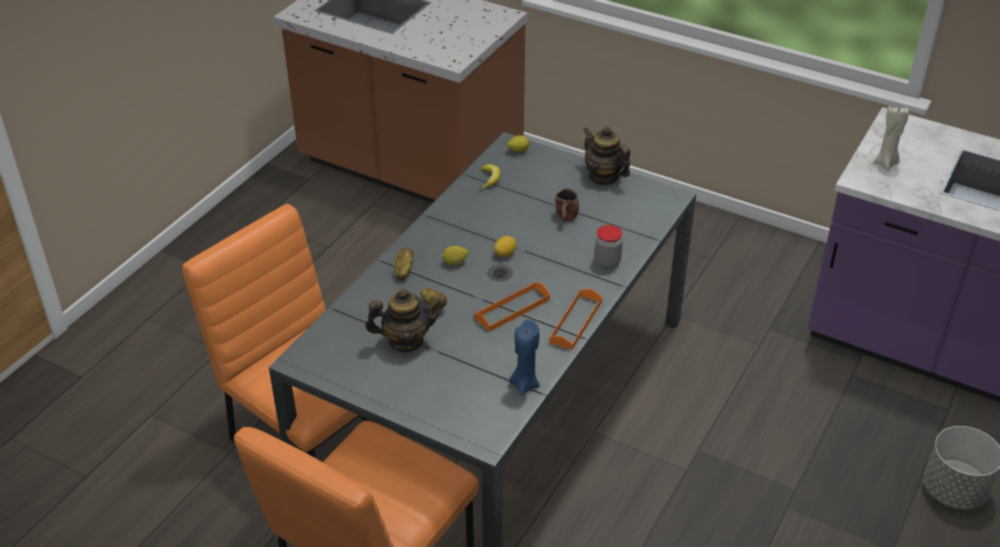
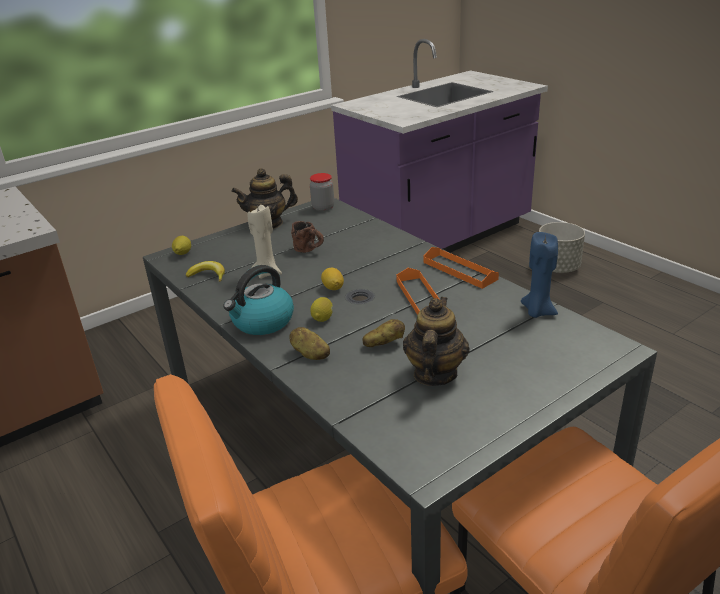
camera: 65 degrees left, 10 degrees down
(435, 233) = (262, 322): none -> kettle
(607, 262) = (386, 242): jar -> jar (323, 208)
(886, 164) = (394, 113): beige candle -> beige candle (267, 273)

